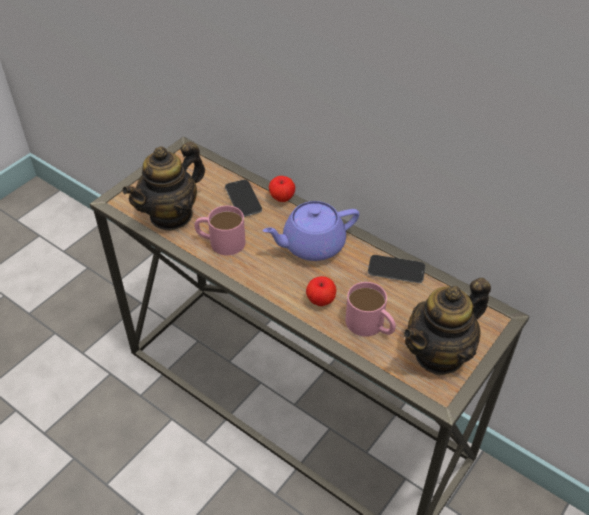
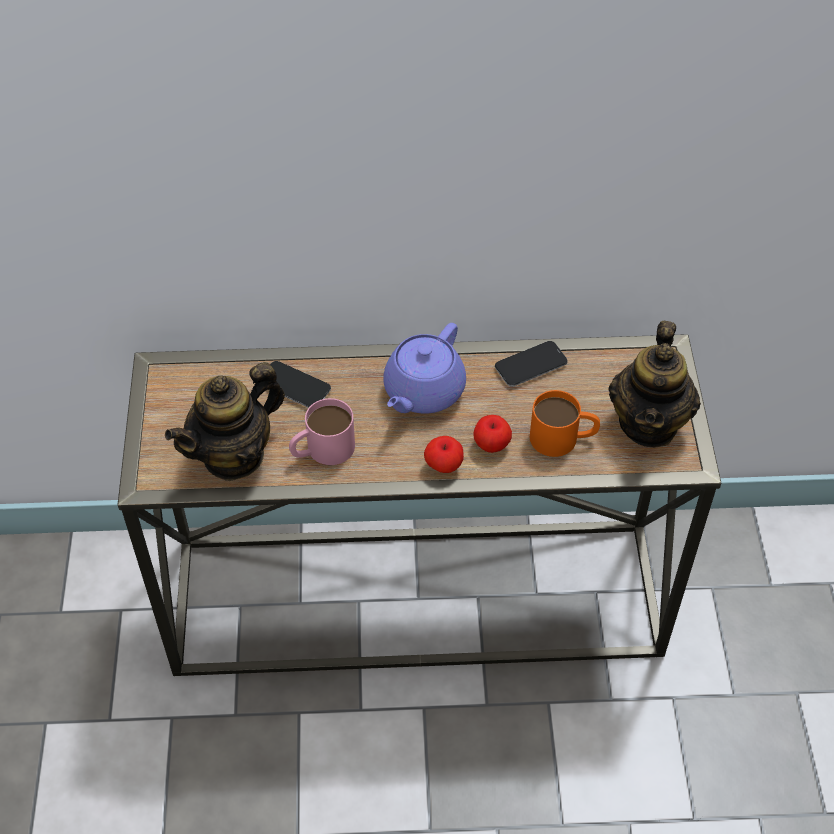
camera: 40 degrees left, 5 degrees up
(171, 215) = (234, 455): teapot -> teapot turned 45 degrees clockwise
(282, 198) = (335, 358): apple -> apple (443, 465)
(370, 325) = (563, 438): pink mug -> orange mug

